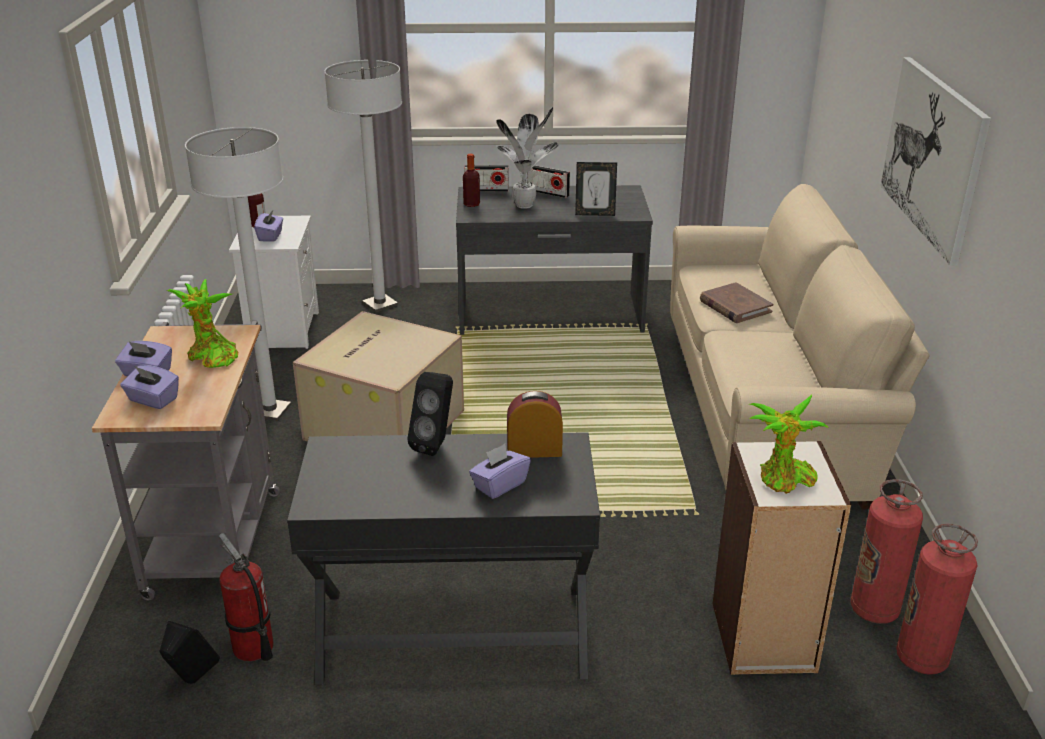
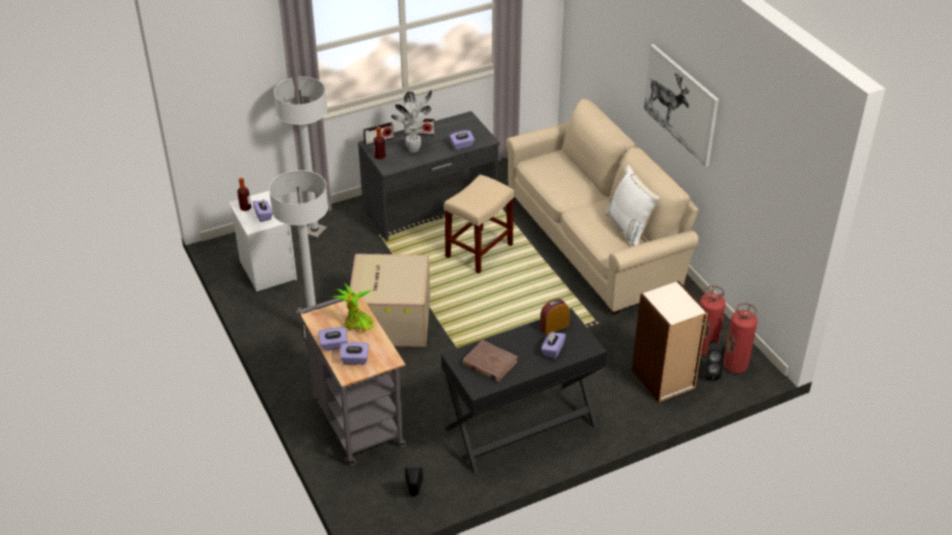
camera: 25 degrees left, 10 degrees up
(253, 648) = (429, 468): fire extinguisher -> none
(436, 444) = (506, 338): black speaker -> black speaker (710, 372)
(578, 375) = (478, 251): none -> beige stool
(595, 214) = (462, 145): picture frame -> purple tissue box
(735, 306) = (567, 189): brown book -> brown book (489, 363)
(783, 480) = (674, 308): potted plant -> none
(804, 375) = (629, 229): none -> white pillow

